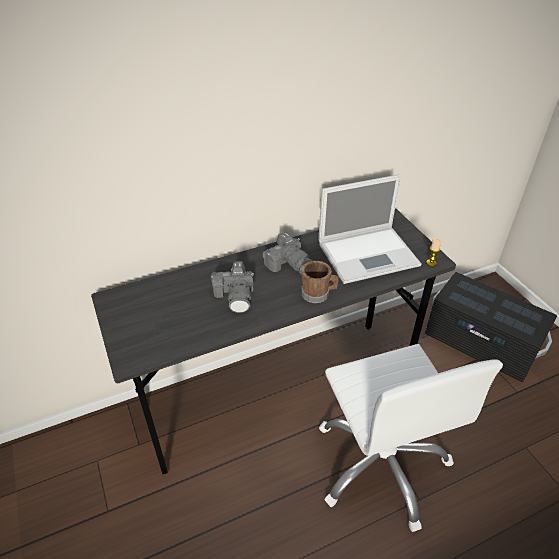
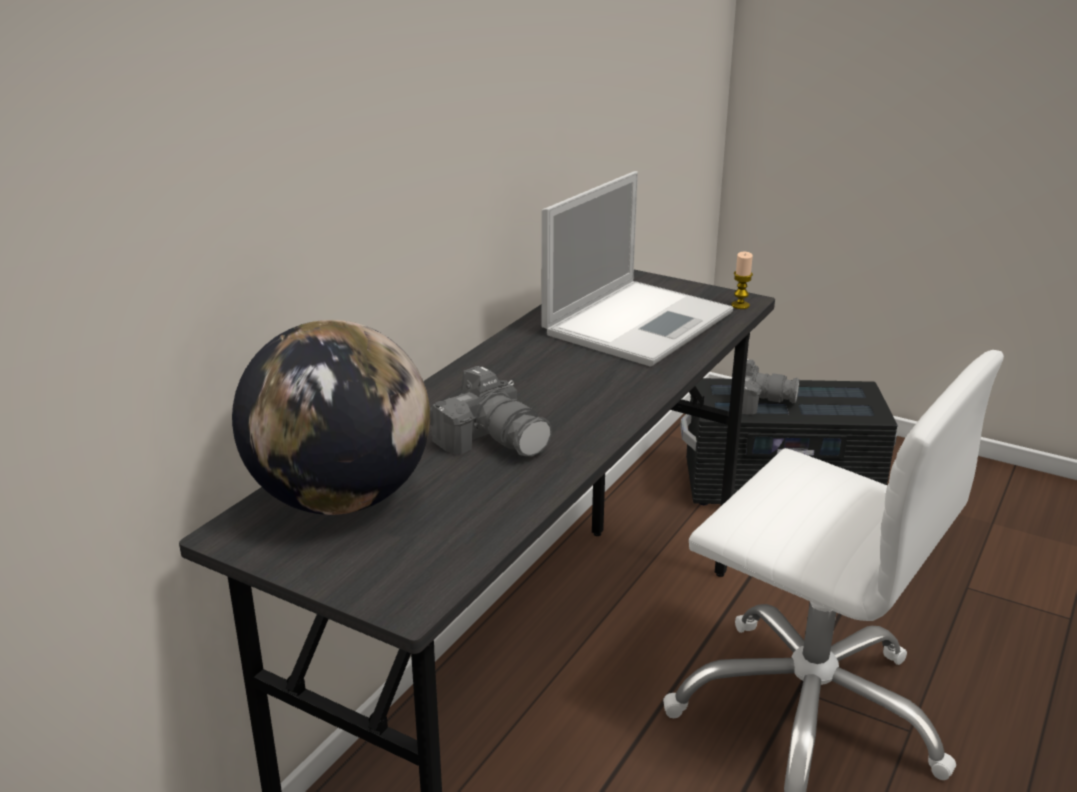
camera: 35 degrees left, 15 degrees down
(155, 300) = (341, 499): none -> globe
(289, 264) = (530, 371): camera -> camera (758, 401)
(318, 294) = (629, 391): brown mug -> none

